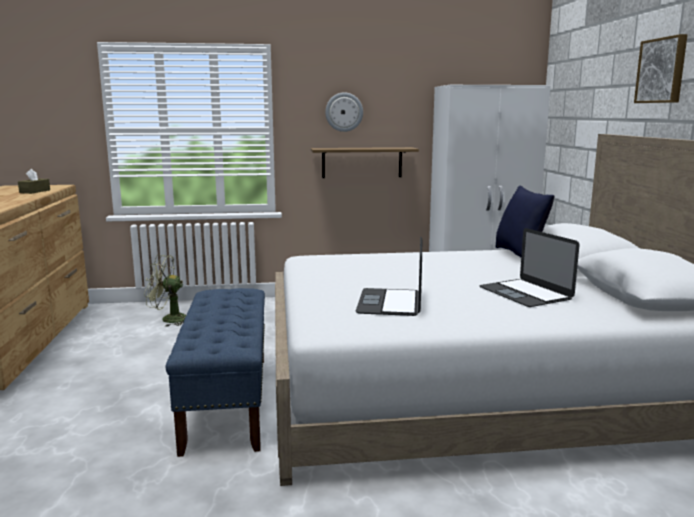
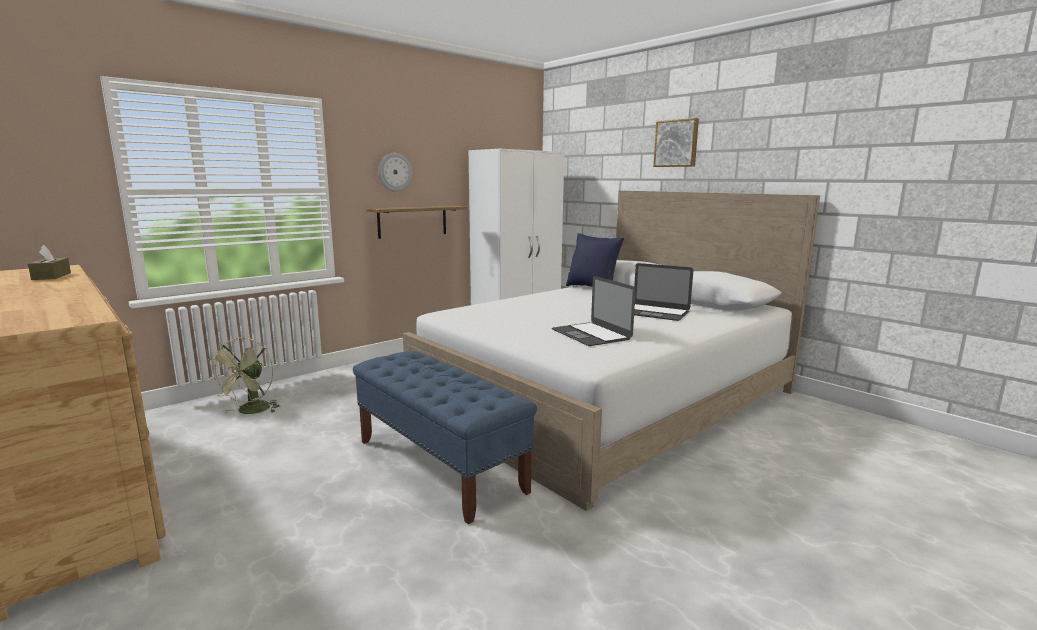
camera: 35 degrees left, 0 degrees up
(168, 319) = (251, 412): green fan -> green fan turned 45 degrees counterclockwise

